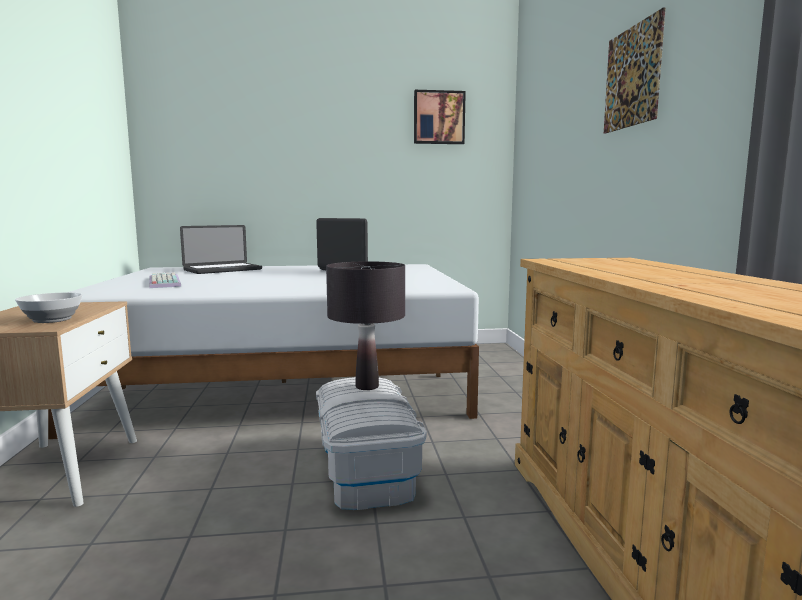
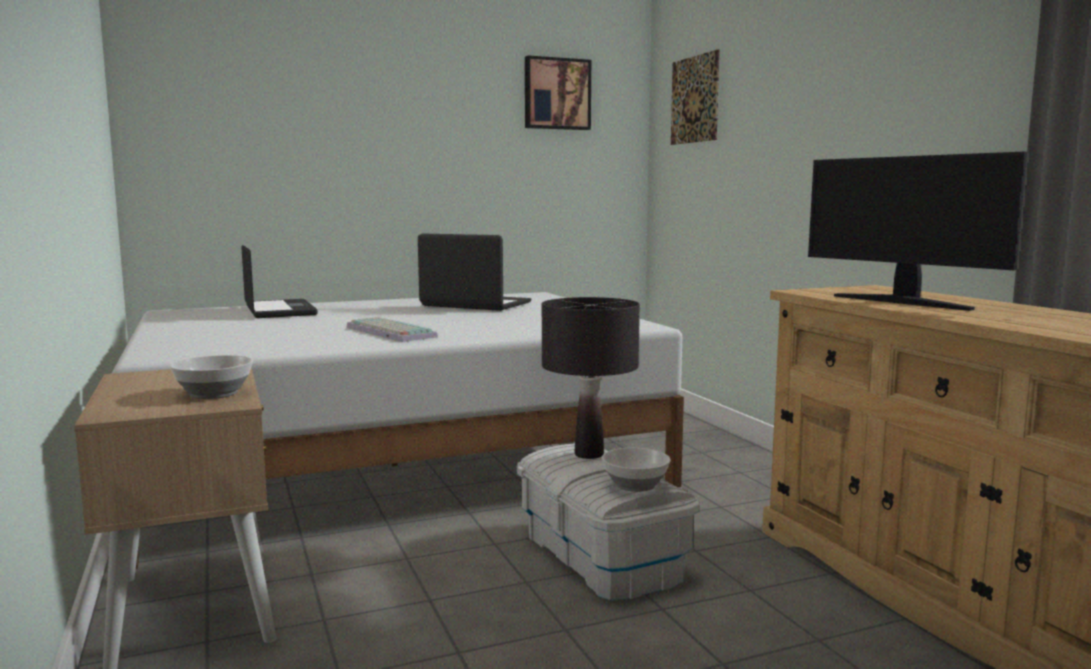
camera: 15 degrees left, 0 degrees up
(162, 282) = (236, 333): keyboard -> keyboard (387, 332)
(223, 270) = (279, 310): laptop -> laptop turned 60 degrees counterclockwise
(374, 415) = (636, 485): none -> bowl
(613, 269) = (902, 302): none -> monitor
(632, 77) = (851, 75): picture -> picture (694, 99)

